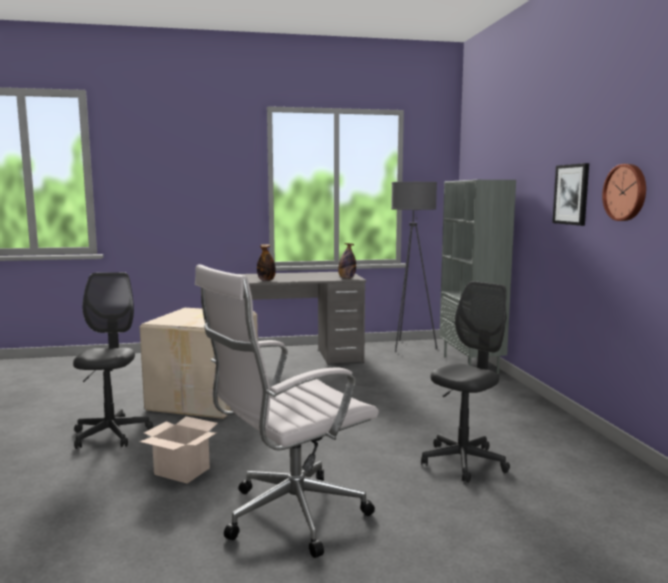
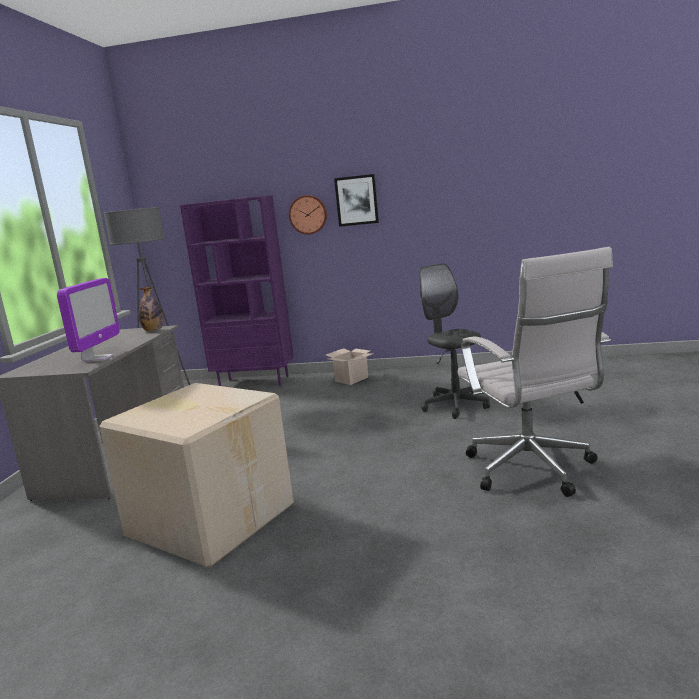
camera: 70 degrees left, 5 degrees up
(111, 434) = (284, 593): grey office chair -> none
(180, 471) = (429, 527): cardboard box -> cardboard box (351, 379)
(266, 280) = (98, 358): bottle -> monitor
(471, 365) = (255, 382): grey bookcase -> purple bookcase
(626, 192) = (421, 192): wall clock -> wall clock (308, 214)

